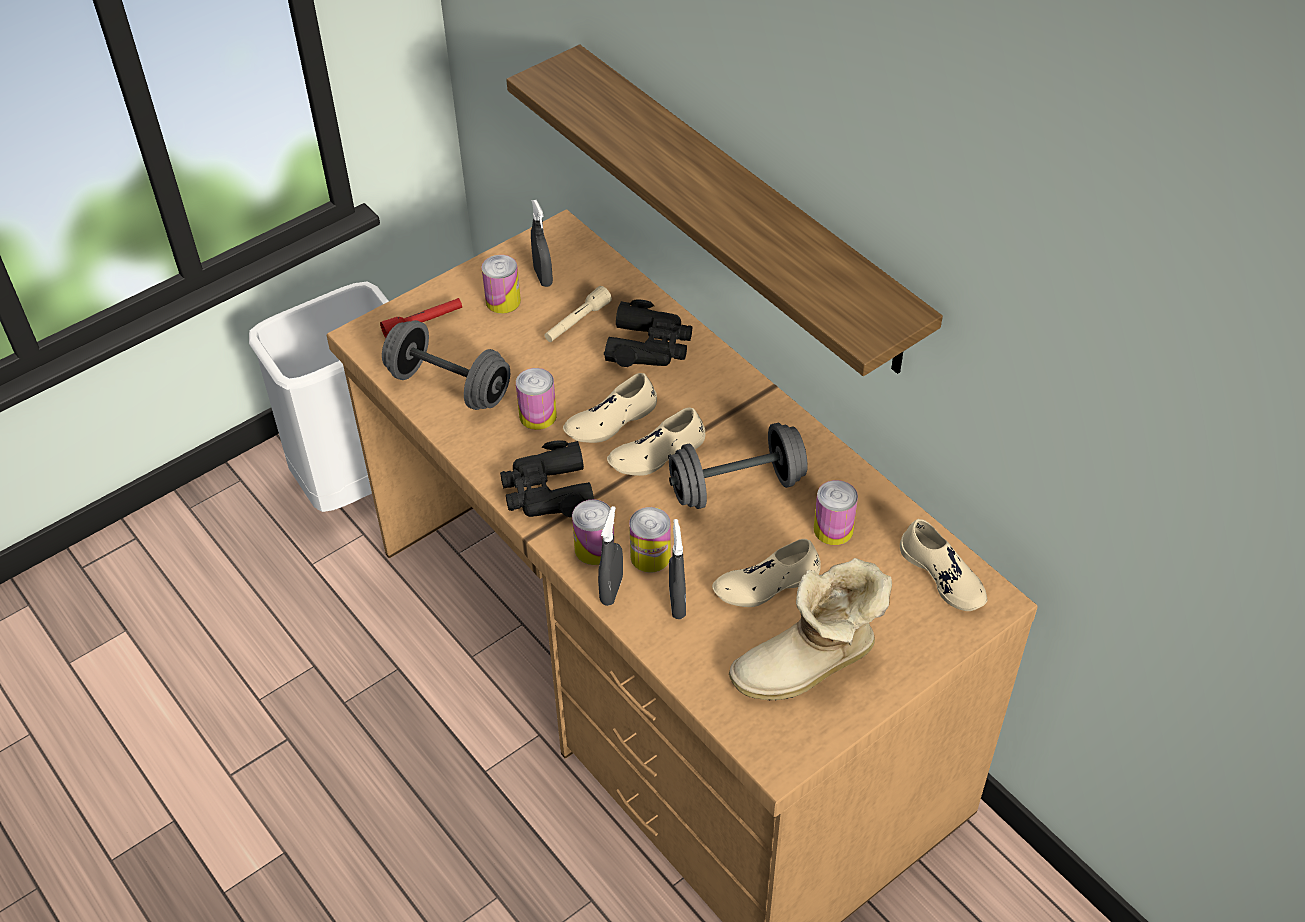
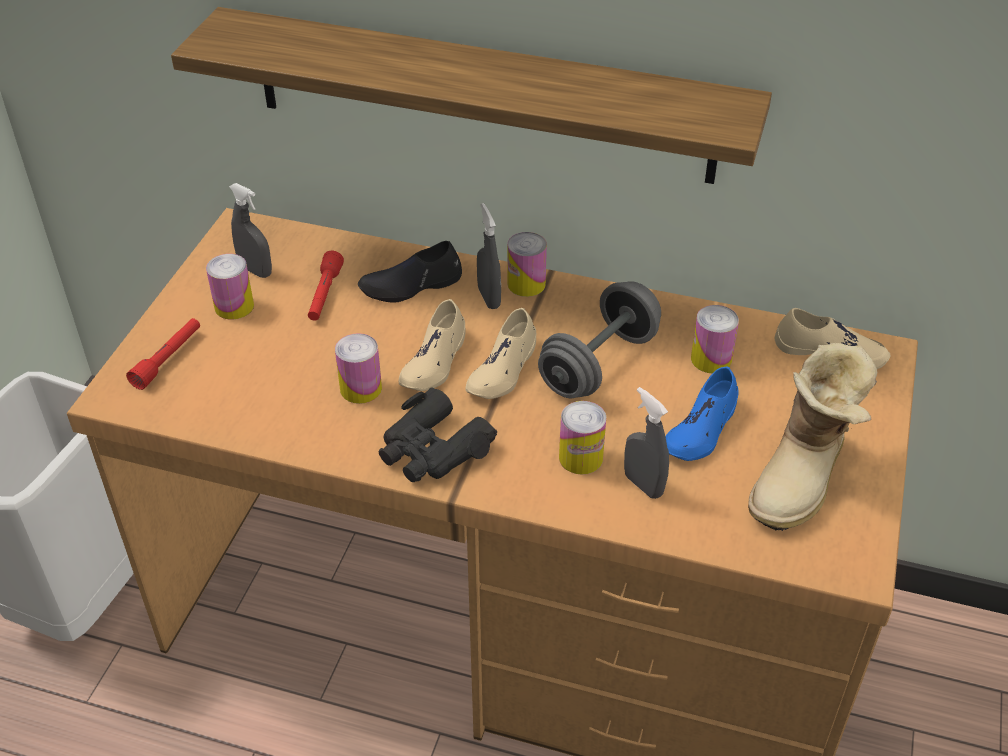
camera: 35 degrees left, 5 degrees down
(449, 386) = (246, 402): grey dumbbell -> none
(577, 322) = (324, 294): beige flashlight -> red flashlight
(594, 548) = (524, 477): can -> can (526, 284)
(611, 590) = (574, 504): grey spray bottle -> grey spray bottle (489, 298)
(649, 345) = (411, 285): black binoculars -> black shoe
(766, 583) = (701, 429): beige shoe -> blue shoe

